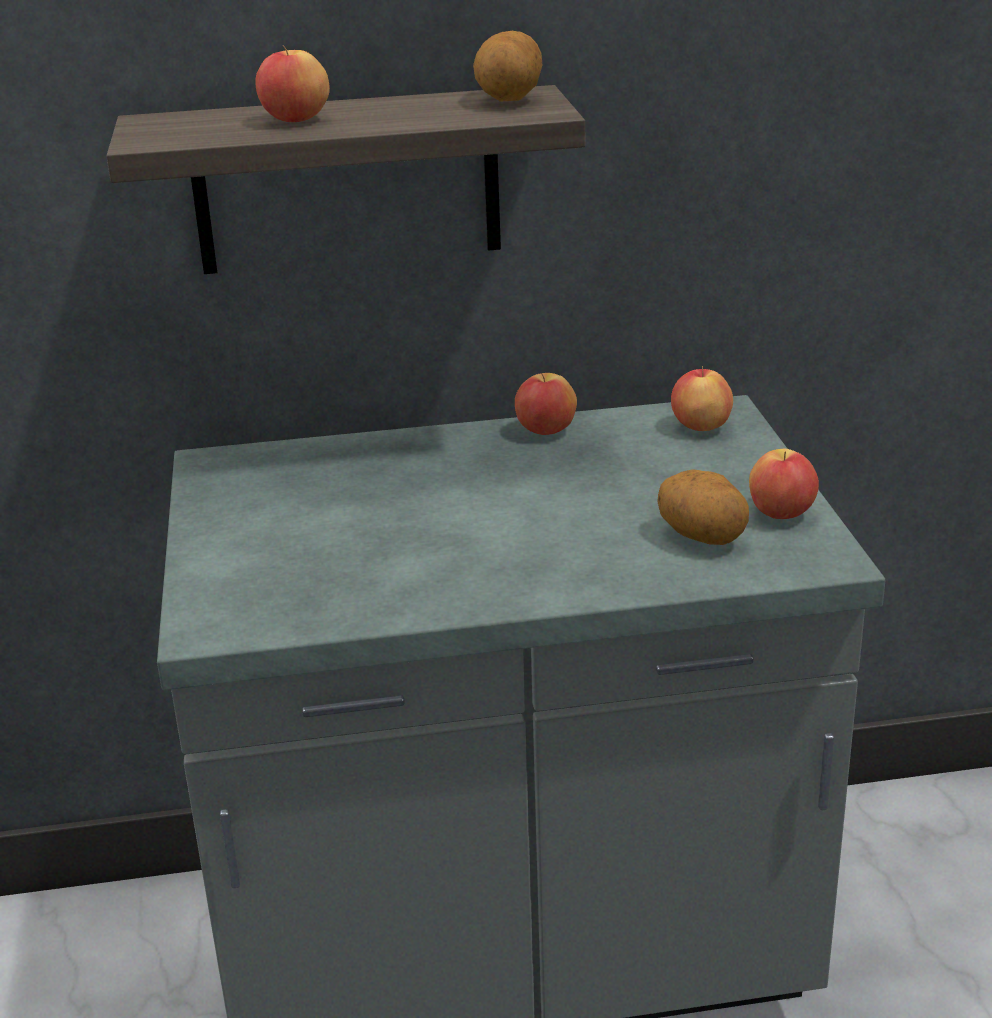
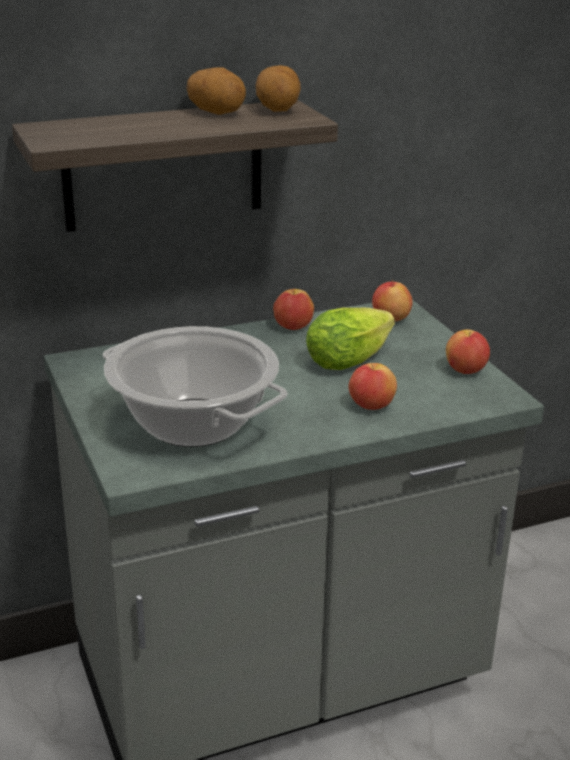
camera: 15 degrees left, 0 degrees up
(295, 120) = (144, 126): apple -> apple (371, 406)
(331, 564) = (194, 423): none -> cooking pot
(613, 482) = (353, 357): none -> lettuce
(702, 537) = (425, 388): potato -> potato (217, 113)

